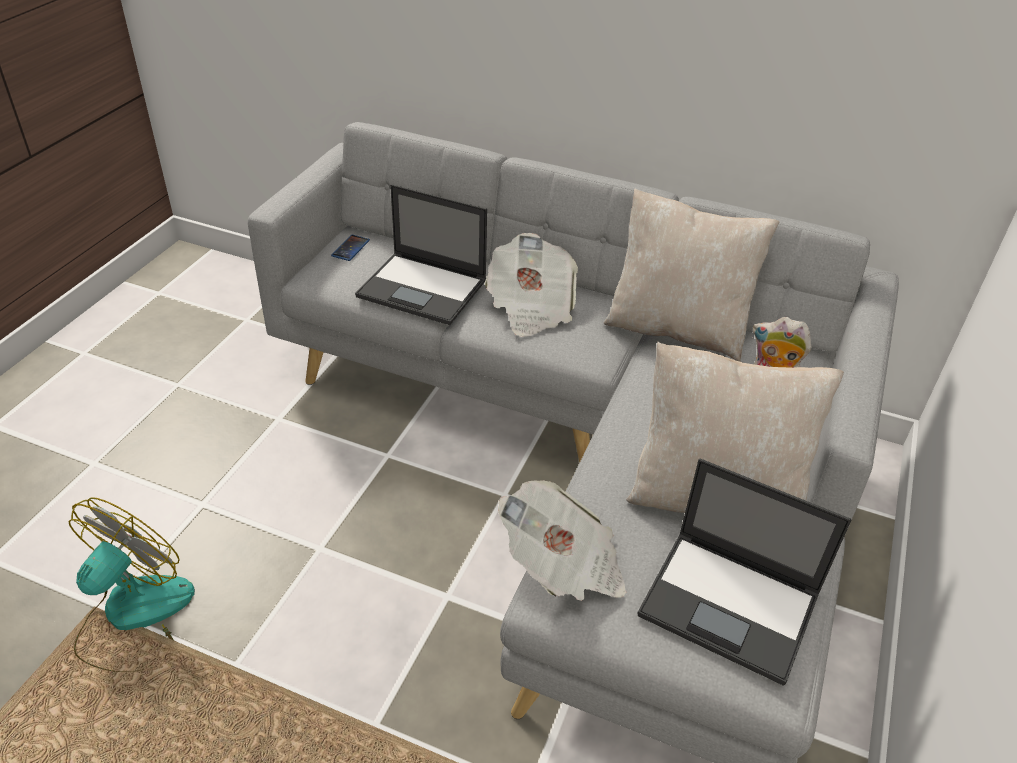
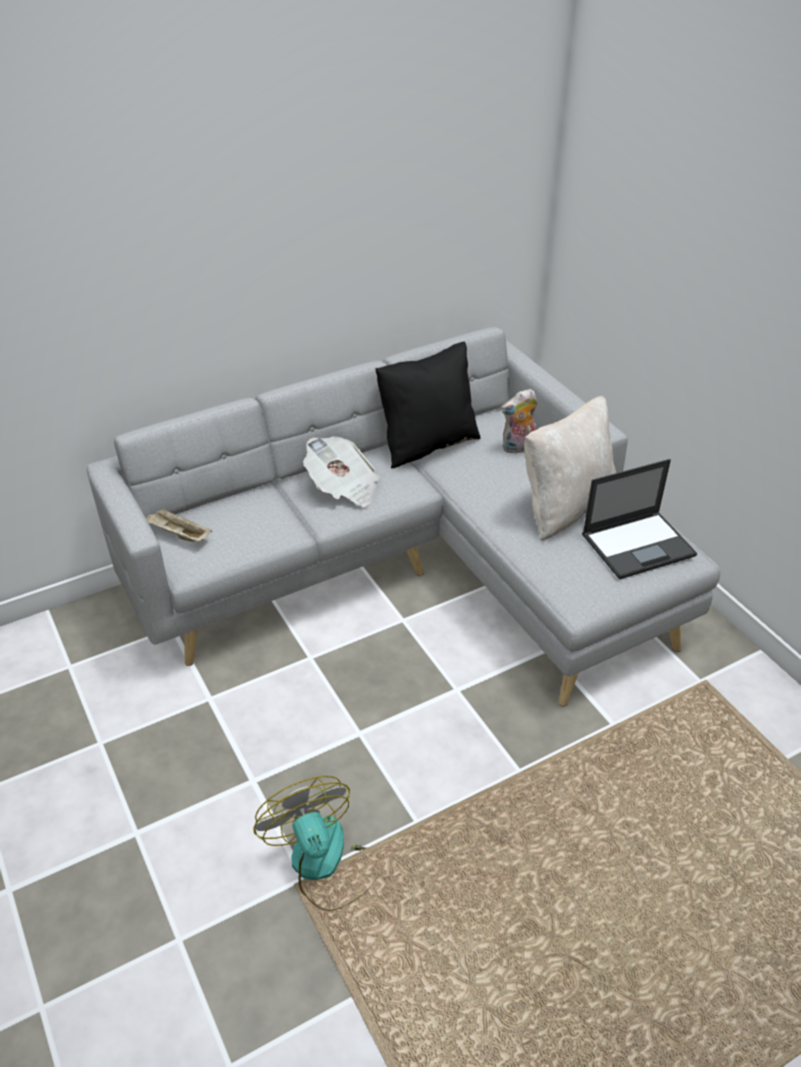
camera: 50 degrees left, 0 degrees up
(350, 248) = (178, 534): phone -> beige tray
(423, 289) = (269, 522): laptop -> none
(563, 565) = (564, 588): newspaper -> none
(677, 328) = (427, 444): beige pillow -> black pillow

